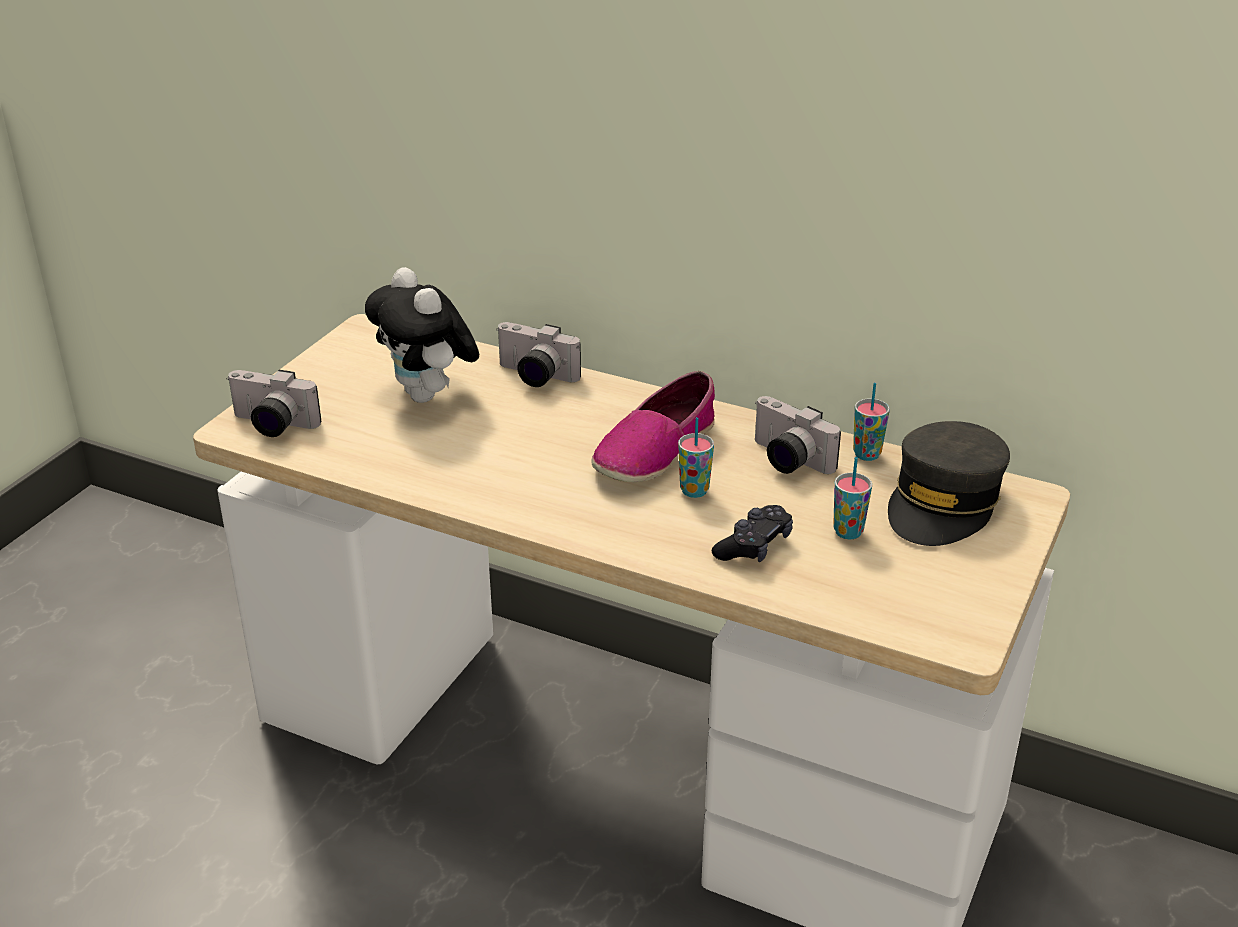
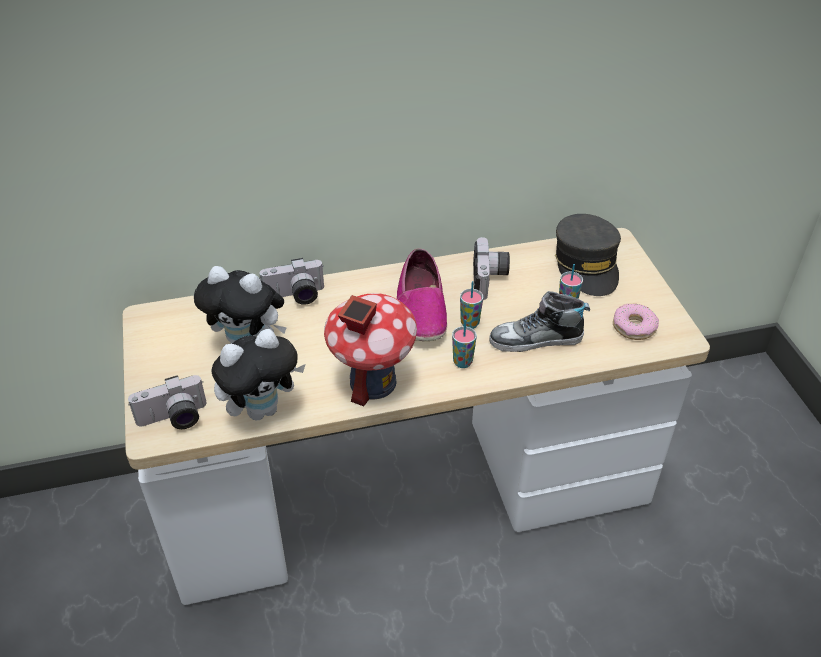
camera: 40 degrees left, 10 degrees up
(361, 458) = (262, 409): none -> plush toy
(503, 491) = (372, 382): none -> toy house
(754, 546) = (536, 340): black game controller -> shoe
(786, 460) = (490, 279): camera -> camera turned 90 degrees counterclockwise
(866, 454) = (522, 255): cup -> cup (462, 362)
(911, 597) = (634, 327): none -> donut

